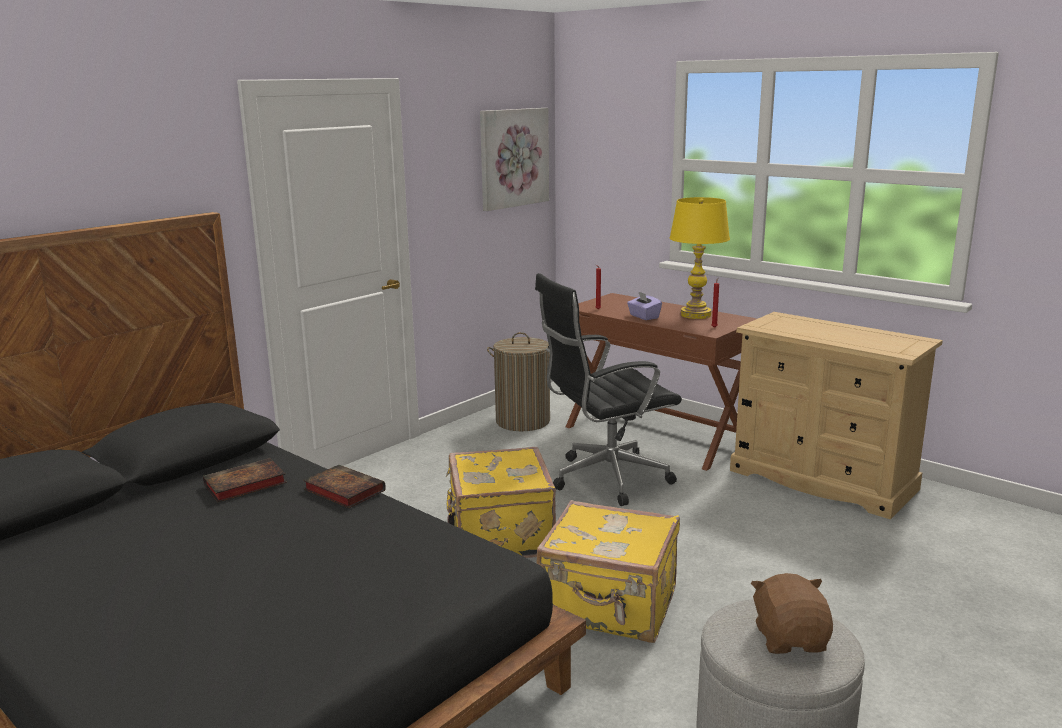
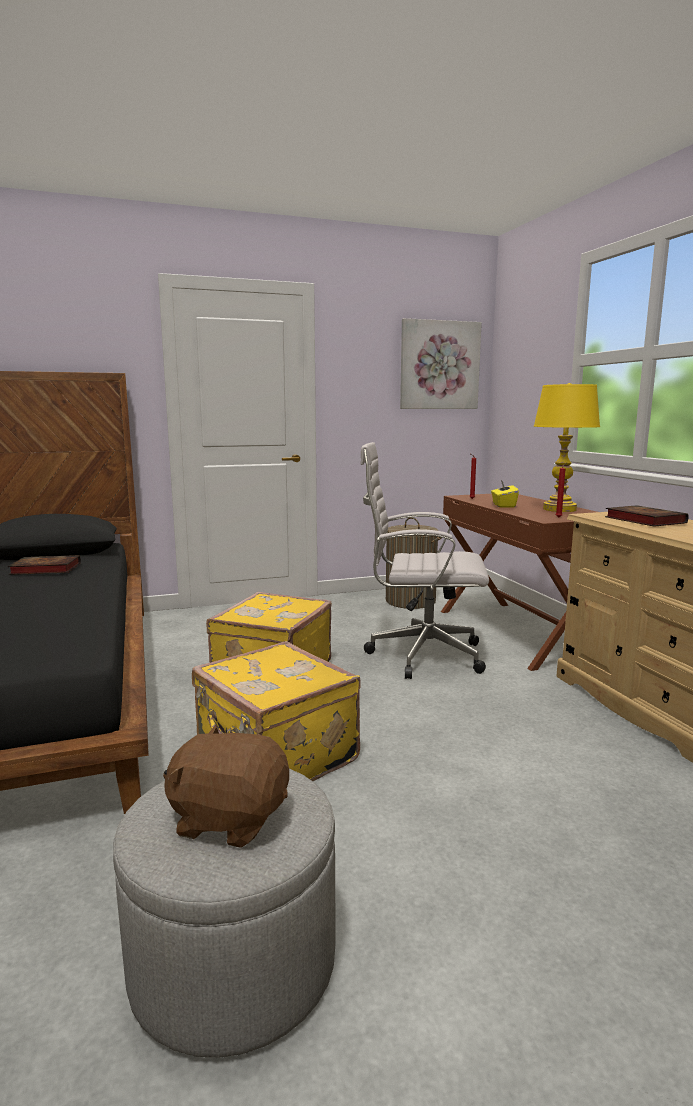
camera: 30 degrees right, 5 degrees down
(342, 490) = (90, 584): book -> book (642, 520)
(605, 479) = (420, 655): black office chair -> white office chair
(643, 317) = (503, 505): purple tissue box -> yellow tissue box
(790, 639) = (229, 818): brown plush toy -> brown plush toy turned 105 degrees counterclockwise

